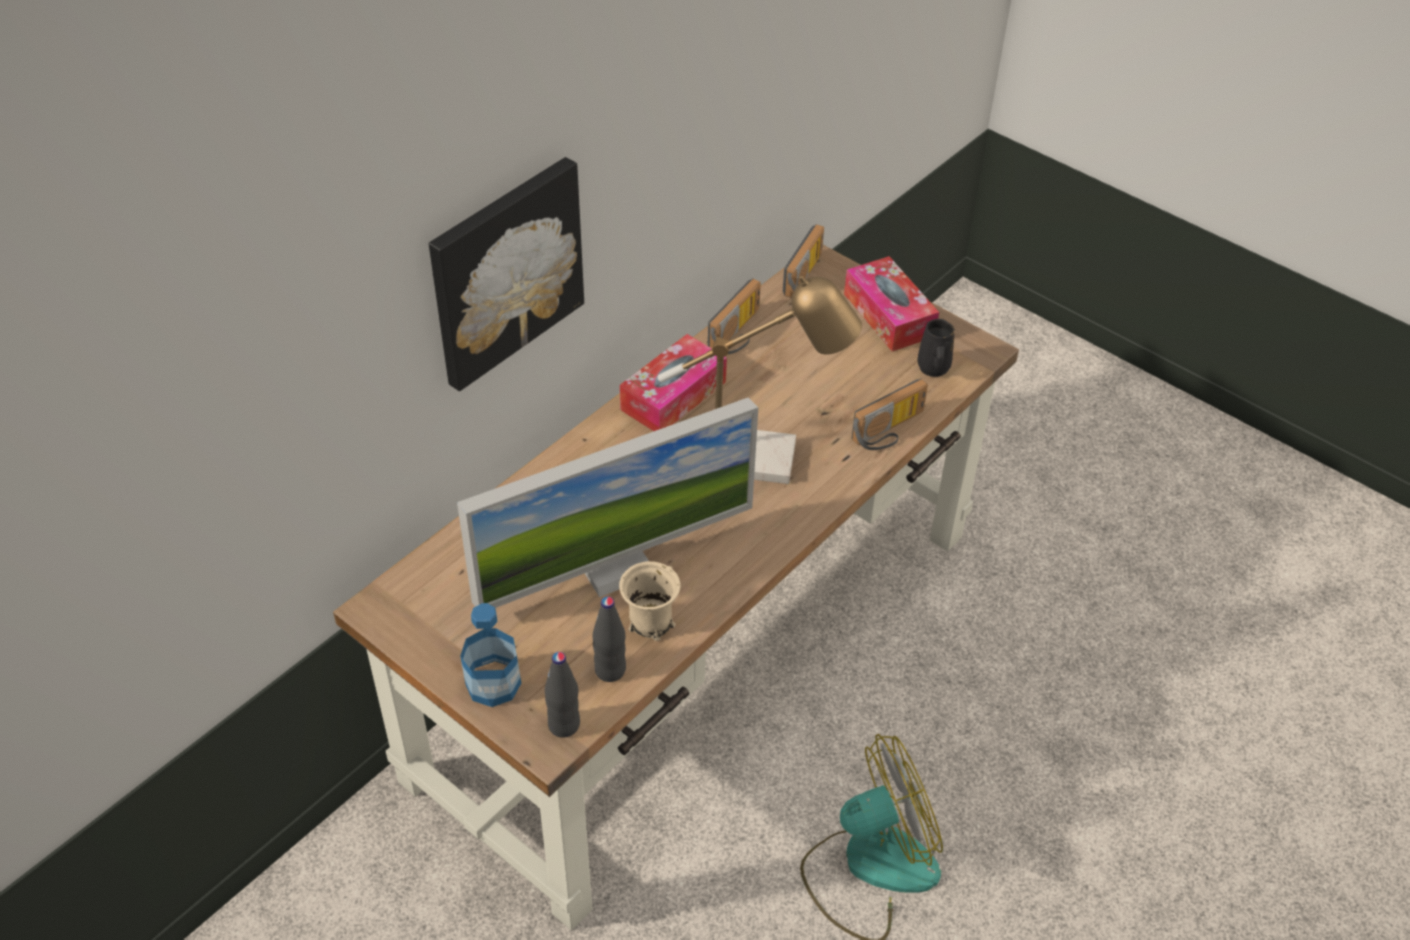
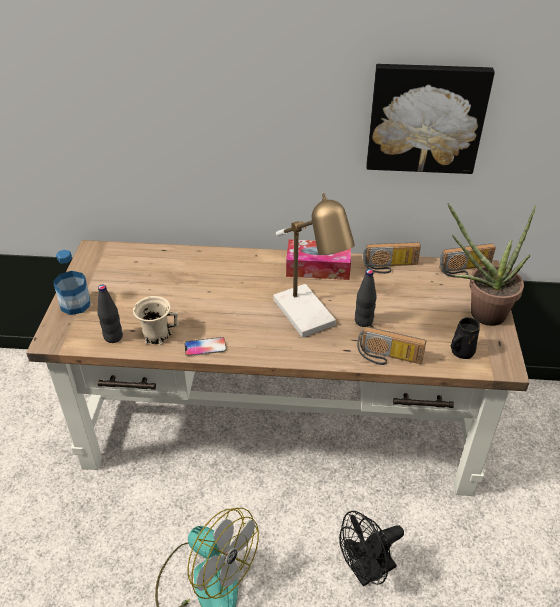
camera: 55 degrees right, 5 degrees down
(504, 271) = (218, 117): picture -> picture (426, 118)
(564, 725) = (66, 339): black bottle -> black bottle (363, 321)
(615, 567) = (182, 305): monitor -> none
(721, 584) = (205, 347): none -> phone
(888, 315) = (479, 313): tissue box -> potted plant
(980, 698) = (367, 571): none -> black fan

